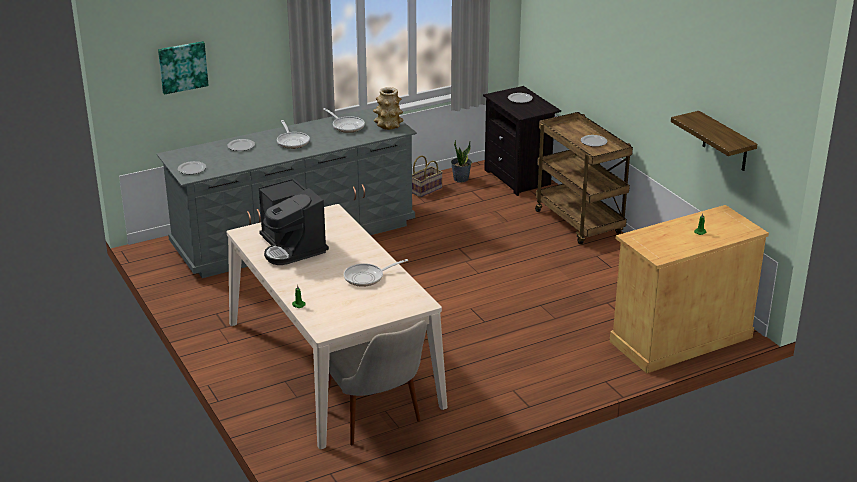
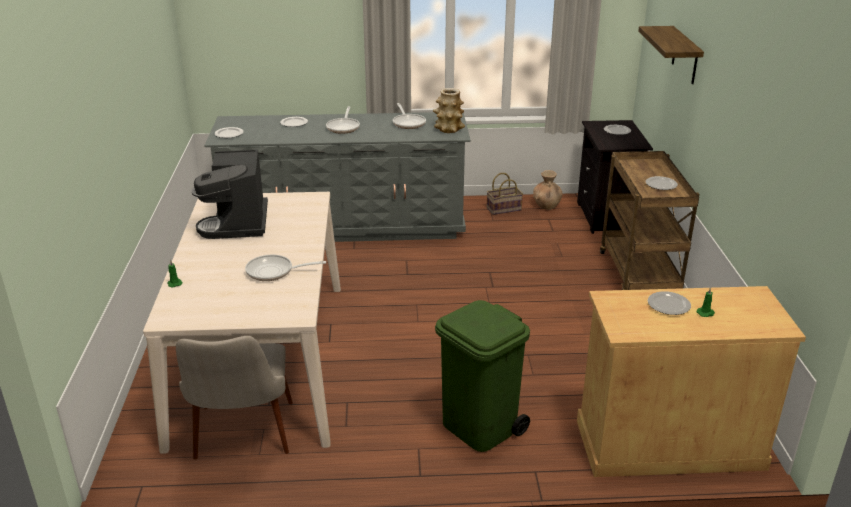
camera: 25 degrees right, 0 degrees up
(182, 67) = (255, 35): picture -> none
(460, 178) = (546, 205): potted plant -> brown vase
(546, 364) = (480, 428): none -> green trash can
(674, 232) = (669, 305): none -> plate
(725, 142) = (784, 203): shelf -> shelf (685, 56)

